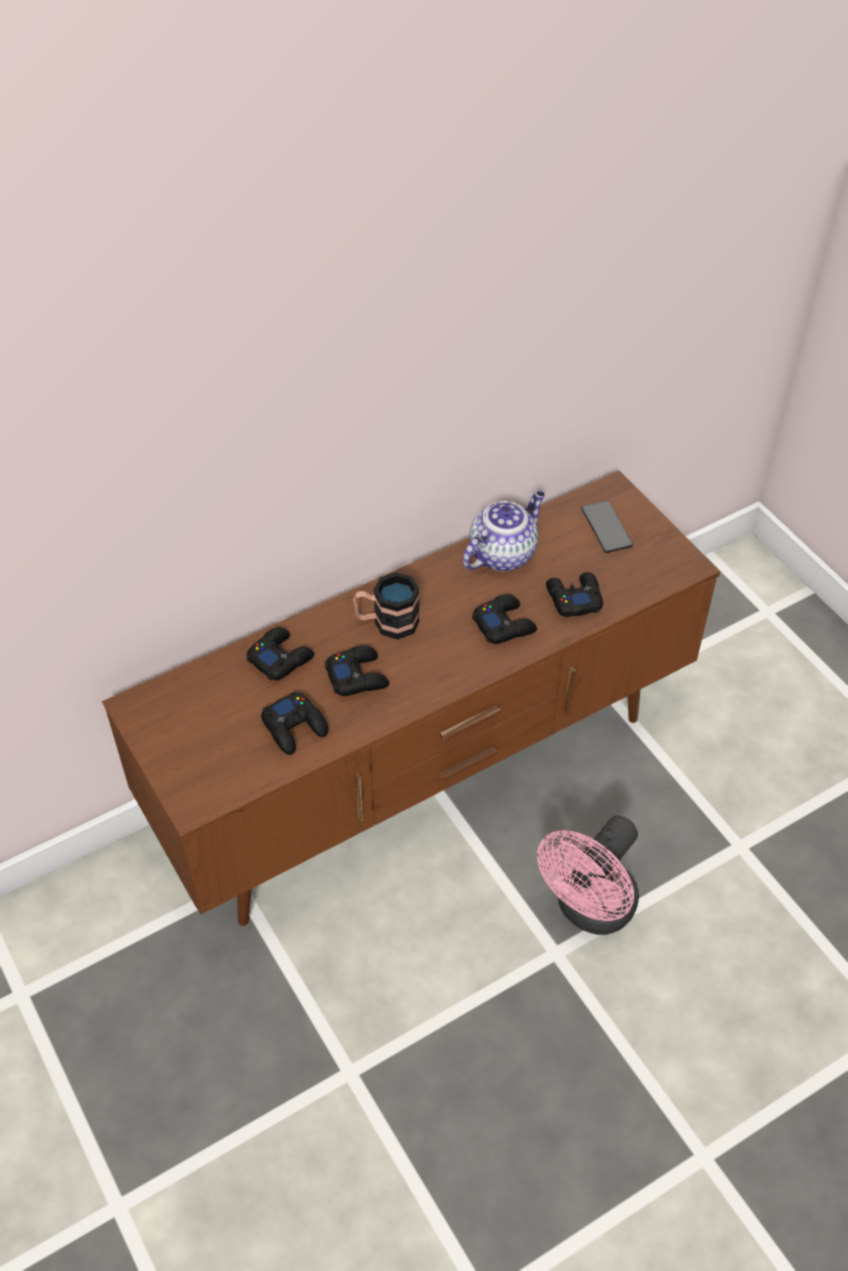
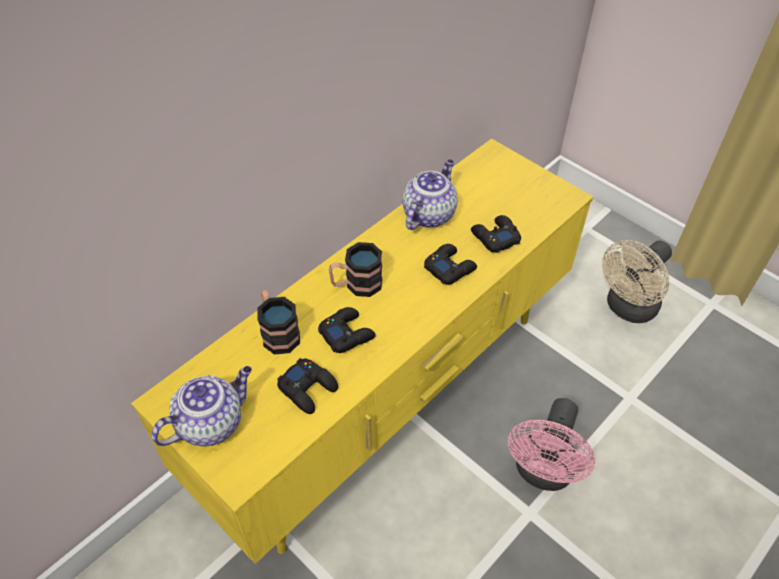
camera: 15 degrees left, 0 degrees up
(181, 740) = (211, 422): none -> teapot
(280, 658) = (278, 332): black game controller -> mug
(423, 781) = (388, 402): brown tv stand -> yellow tv stand
(606, 527) = (498, 180): phone -> none
(782, 732) = (627, 309): none -> beige fan

